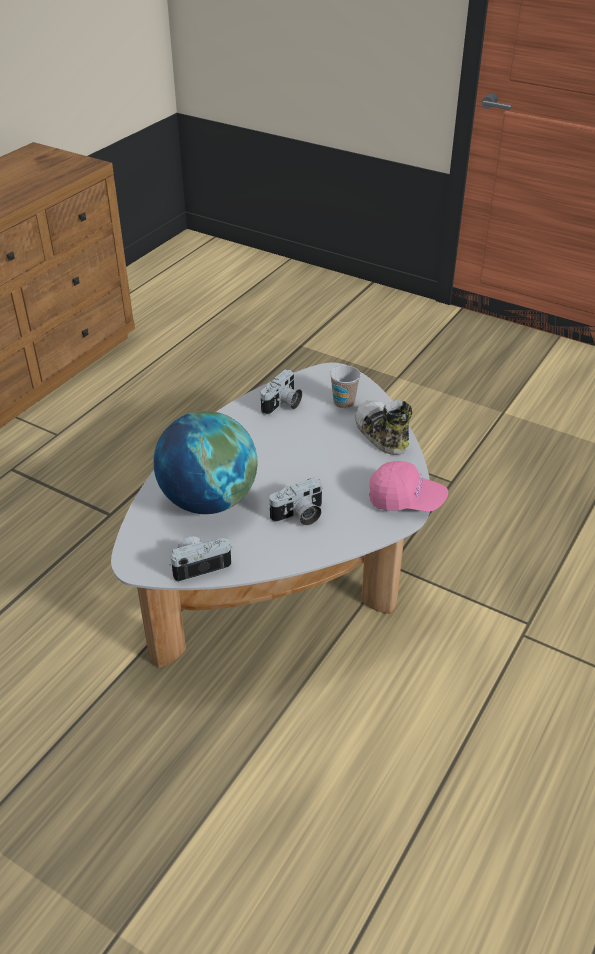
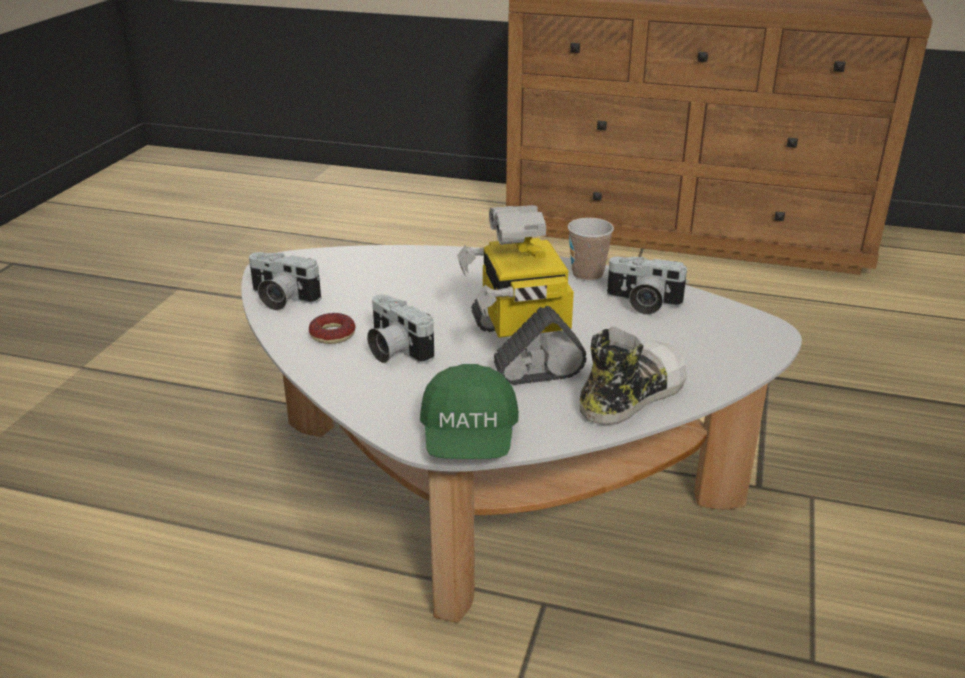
camera: 75 degrees right, 10 degrees down
(200, 565) = (281, 299): camera -> camera turned 150 degrees clockwise
(208, 500) = (402, 285): globe -> none
(265, 542) = (332, 334): none -> donut
(316, 462) = (522, 347): none -> toy robot
(344, 402) = (690, 351): cup -> cup (587, 274)
(406, 500) = (469, 438): pink cap -> green cap

